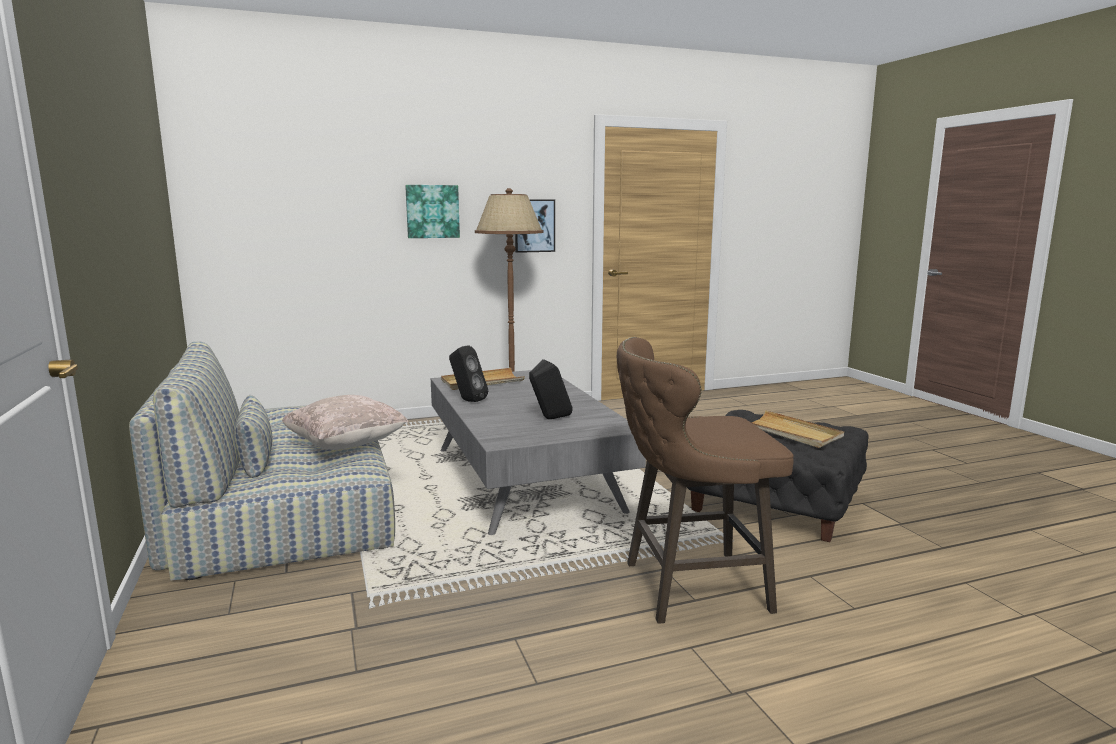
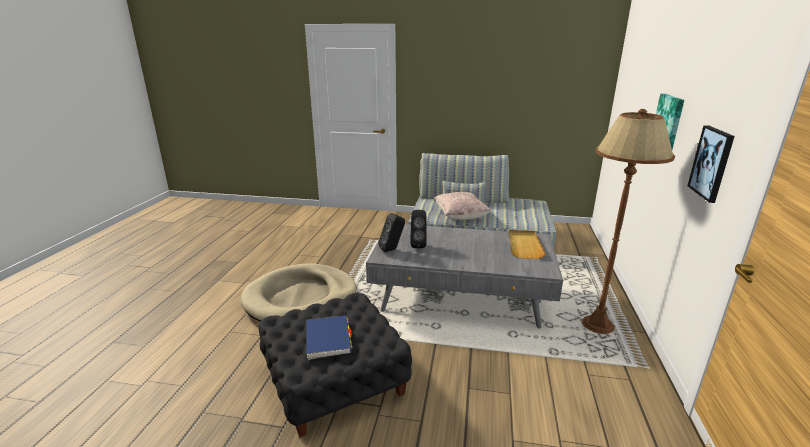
camera: 120 degrees right, 10 degrees up
(467, 400) = (478, 233): black speaker -> black speaker (392, 249)
(688, 586) = (301, 298): brown stool -> beige dog bed
(790, 432) = (328, 339): beige tray -> blue book

